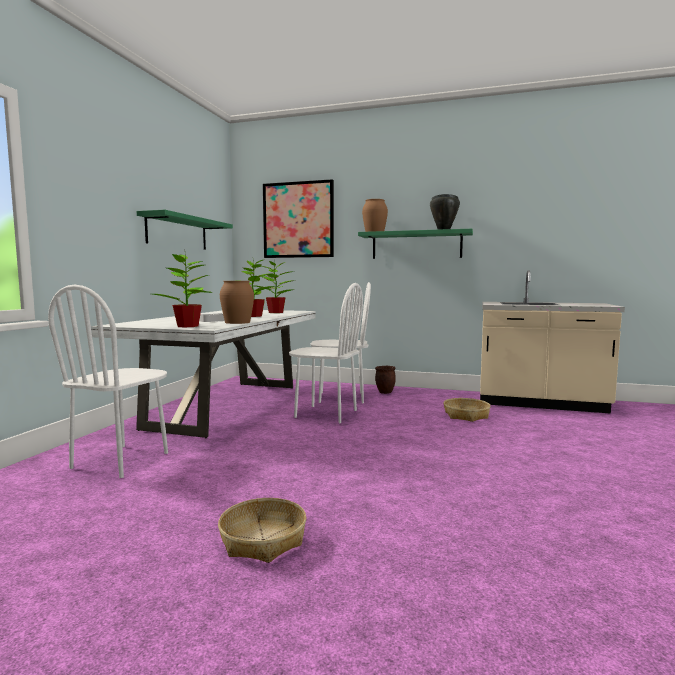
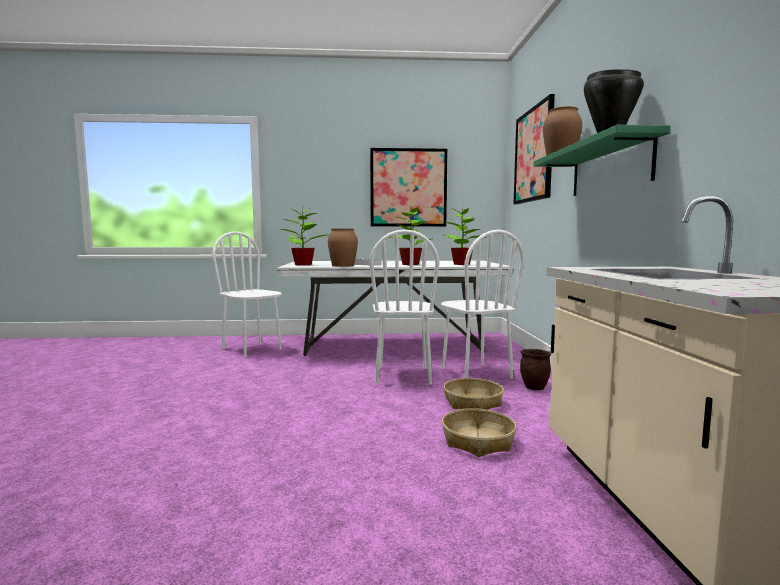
camera: 70 degrees right, 0 degrees up
(121, 460) = (252, 349): white chair -> white chair turned 45 degrees clockwise
(177, 232) = (408, 188): green shelf -> picture
(263, 540) = (119, 396): basket -> basket (473, 402)

